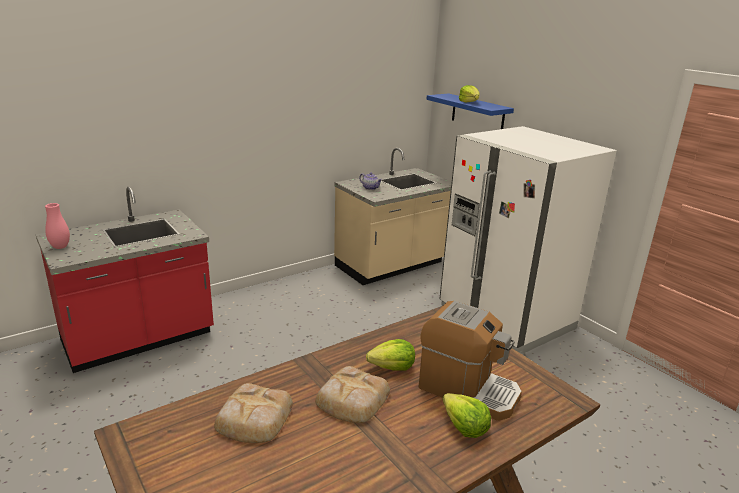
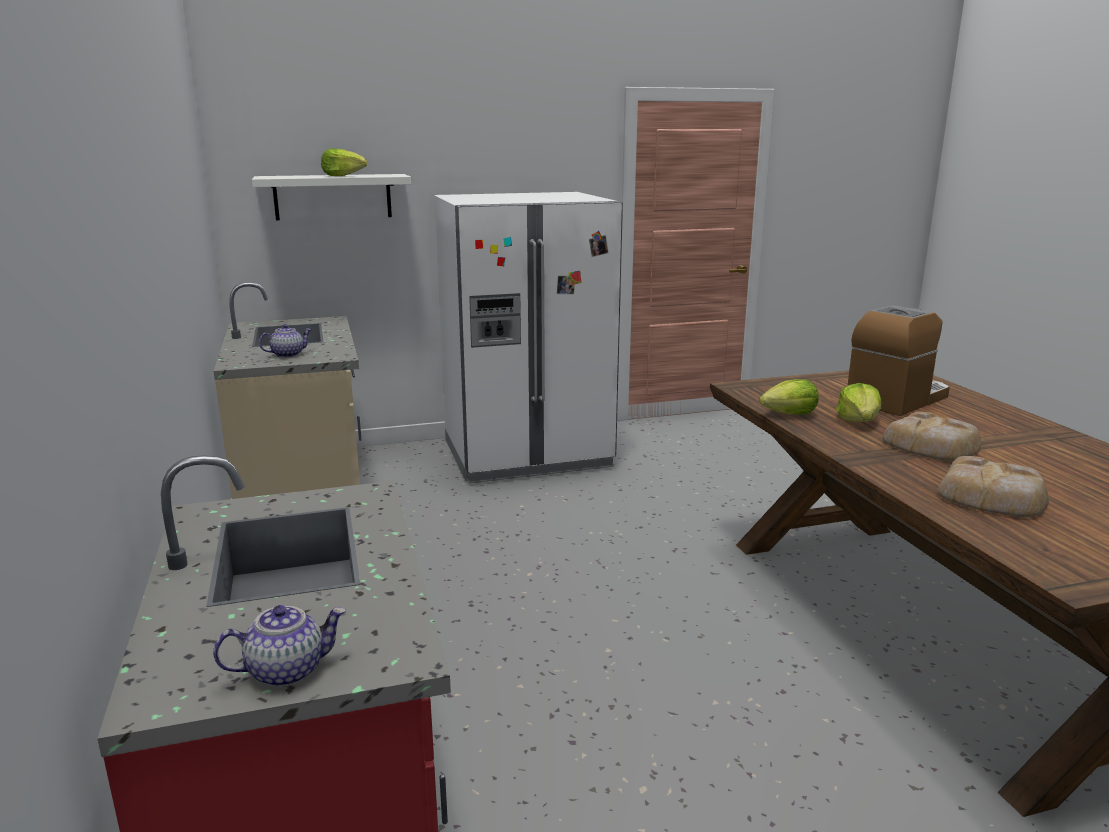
camera: 70 degrees left, 5 degrees down
(60, 247) = (286, 670): pink vase -> teapot
(464, 427) = (963, 409): lettuce -> lettuce (789, 414)
(477, 113) = (333, 196): blue shelf -> white shelf

